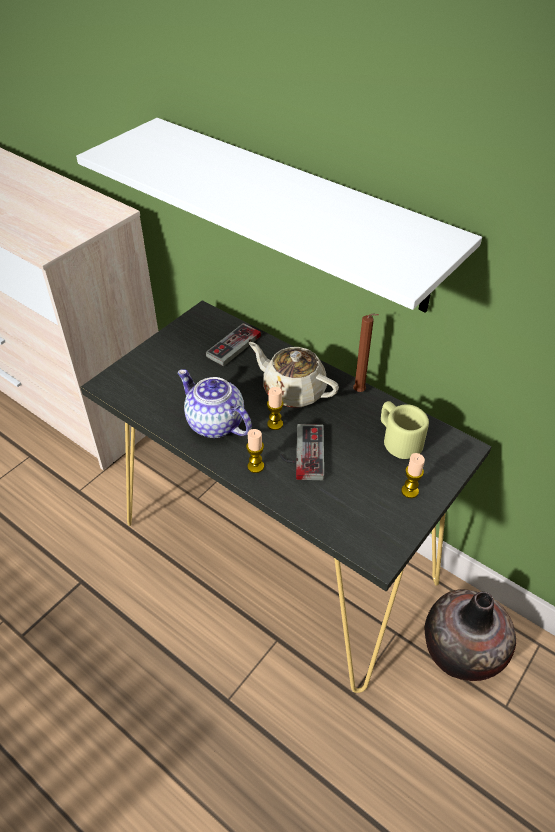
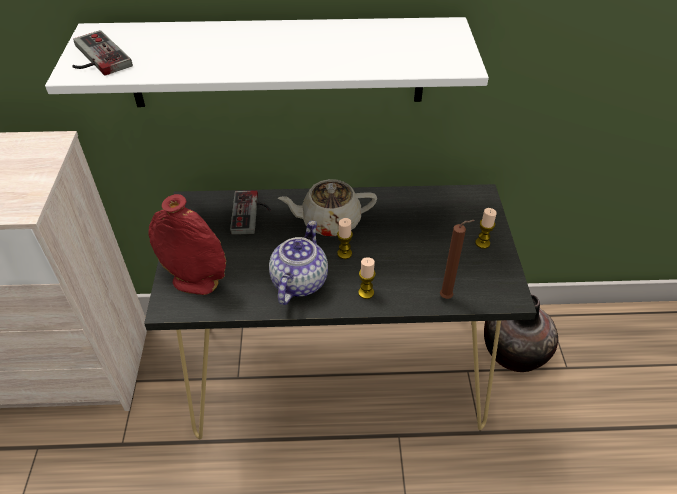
camera: 40 degrees left, 0 degrees up
(142, 378) = (195, 282): none -> red vase
(214, 423) = (298, 281): teapot -> teapot turned 105 degrees clockwise
(301, 453) = (386, 262): game controller -> game controller (94, 58)
(360, 392) = (378, 195): brown candle -> brown candle (448, 297)
(398, 439) = (437, 213): beige mug -> none

